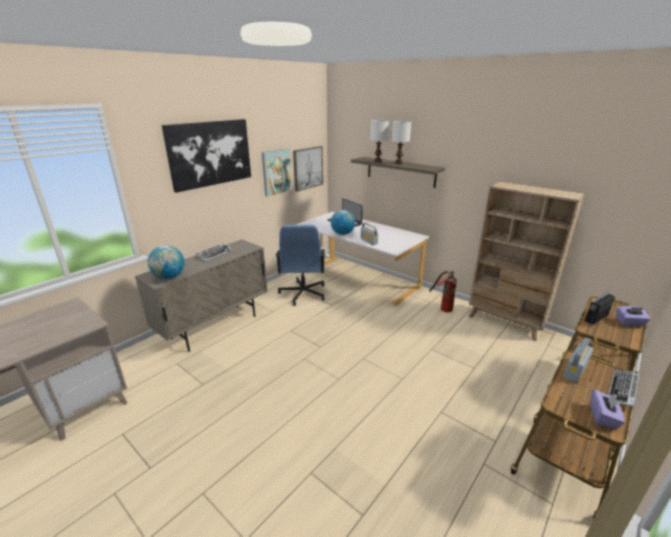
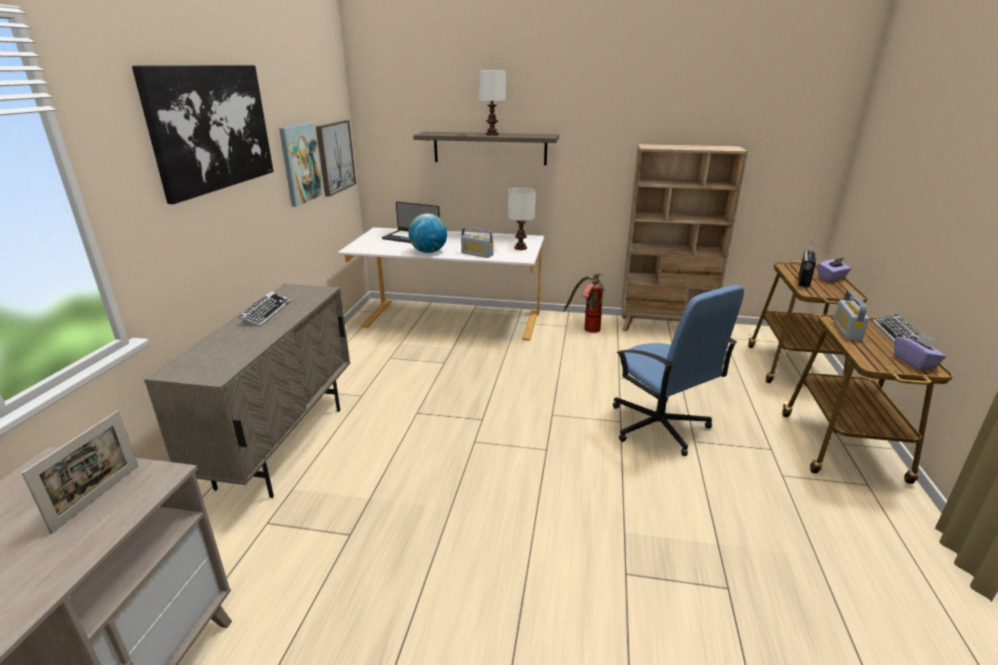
camera: 30 degrees left, 0 degrees up
(67, 325) = (97, 497): none -> picture frame
(169, 277) = (226, 363): globe -> none
(303, 293) = (385, 359): blue office chair -> blue office chair (659, 426)
(377, 161) = (458, 134): white table lamp -> white table lamp (520, 248)

